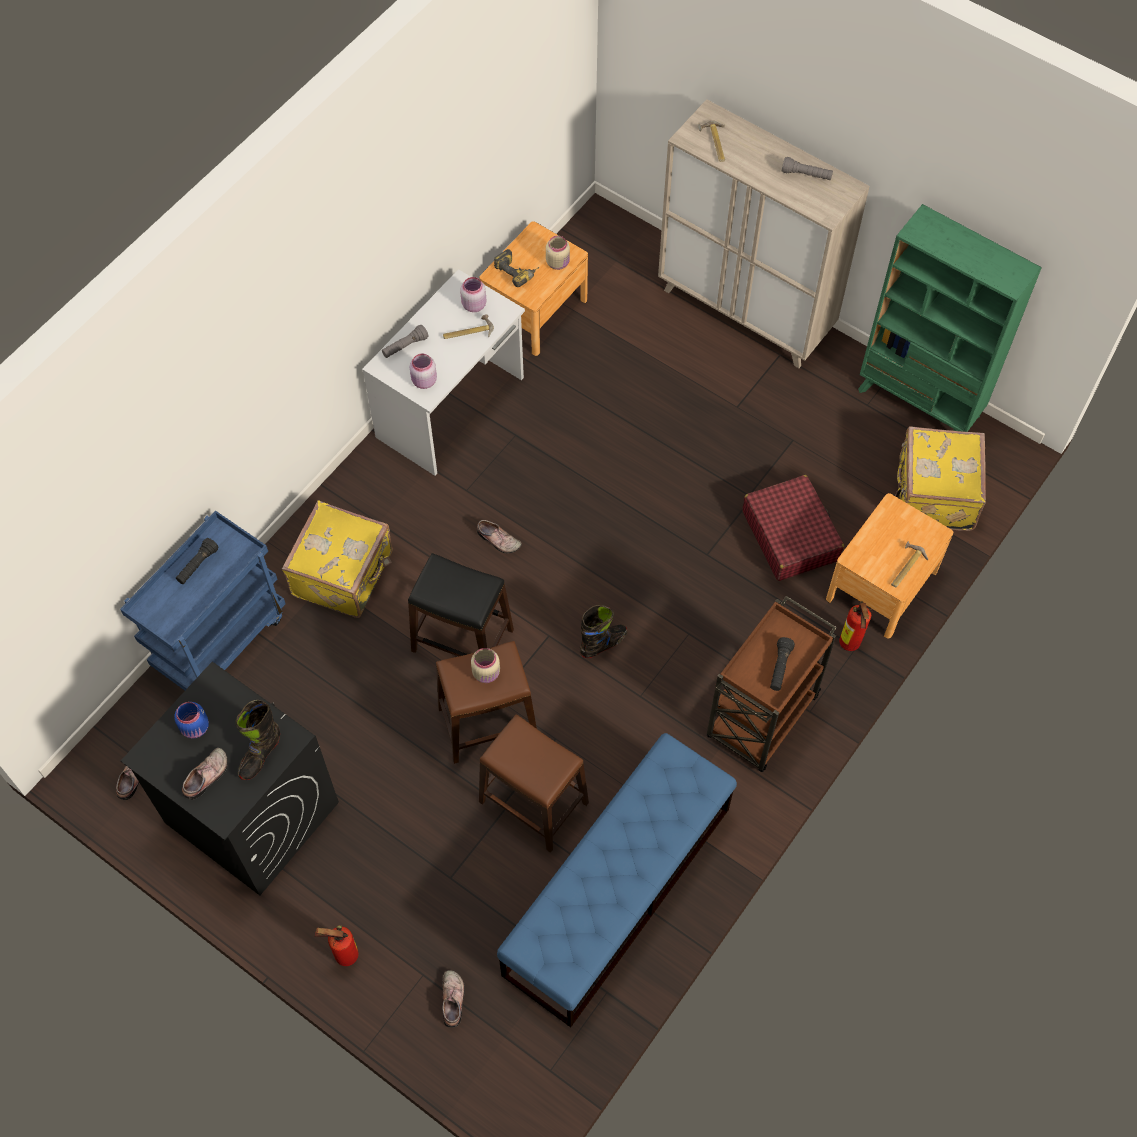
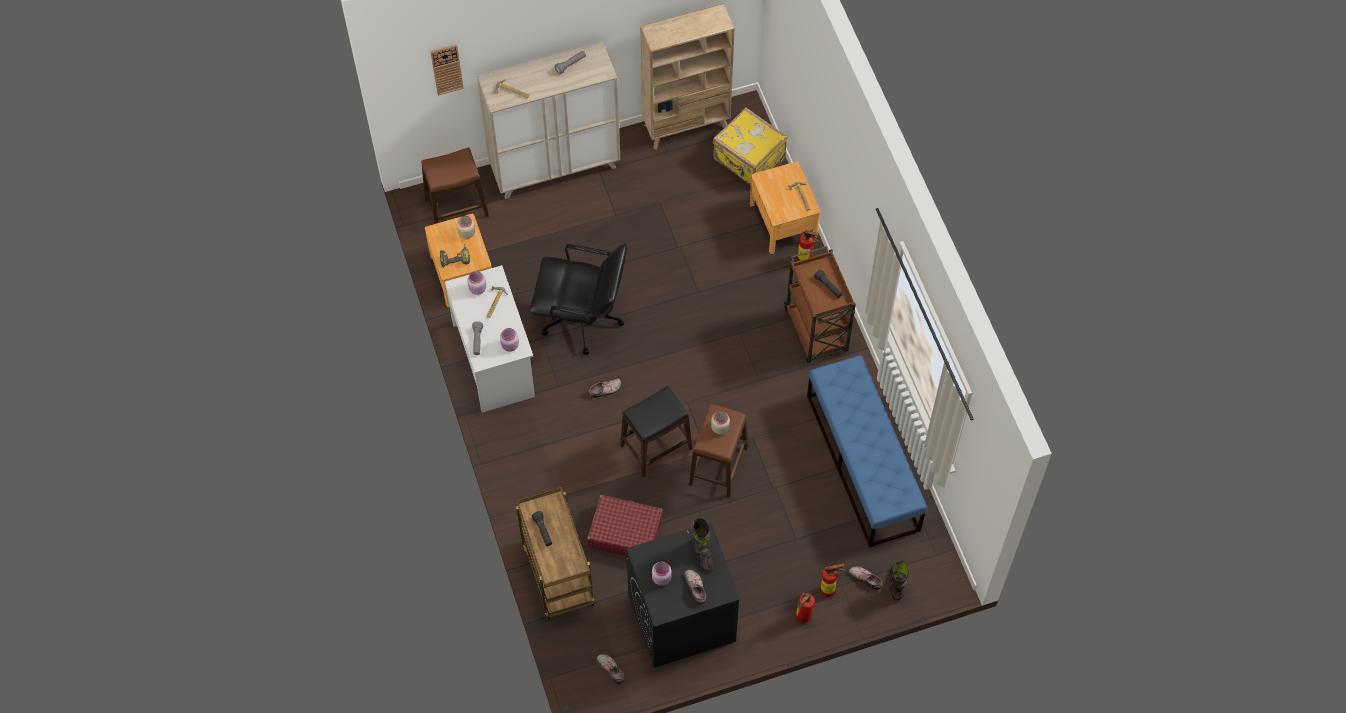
camera: 55 degrees left, 0 degrees up
(195, 728) = (662, 578): blue jar -> pink jar
(220, 640) = (556, 574): blue cart -> brown cart
(344, 574) = (564, 483): yellow suitcase -> none
(406, 966) = (830, 590): none -> fire extinguisher
(533, 801) = (782, 471): brown stool -> brown stool (456, 207)
(572, 460) = (582, 319): none -> black office chair
(603, 644) = (713, 378): black boot -> black boot (896, 584)
(677, 58) = (446, 69): none -> wall clock
(790, 535) = (718, 244): red suitcase -> red suitcase (625, 532)
(919, 403) = (687, 126): green bookcase -> beige bookcase

